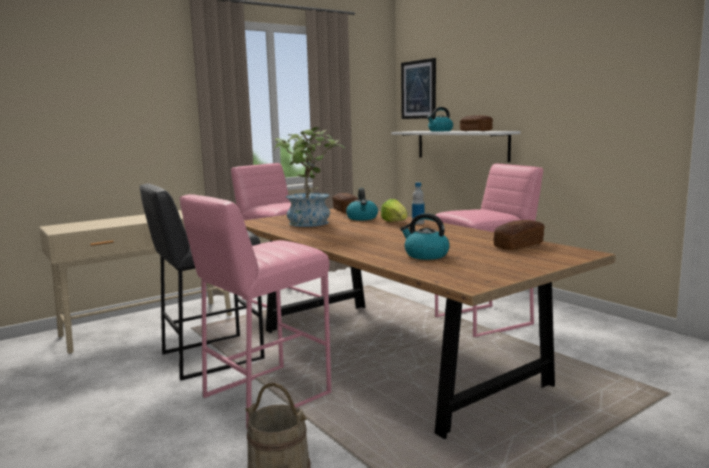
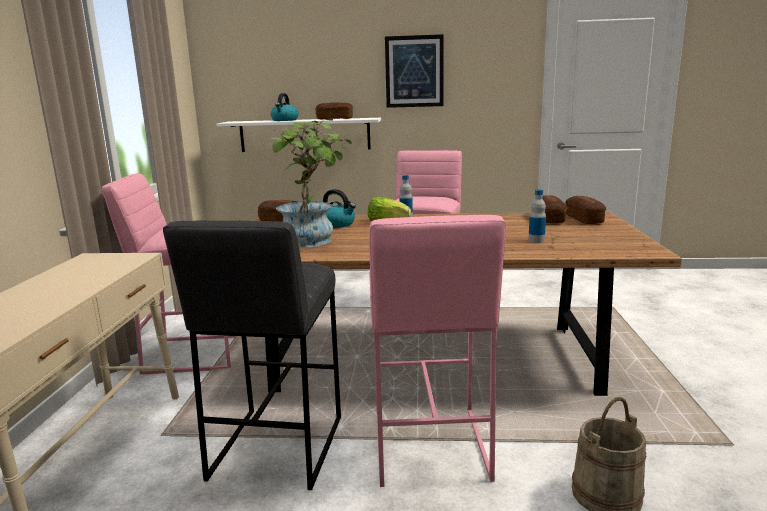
camera: 50 degrees left, 5 degrees up
(419, 89) = (233, 72): picture -> picture (414, 71)
(425, 255) = (536, 241): kettle -> bottle
(546, 253) = (583, 219): none -> bread

